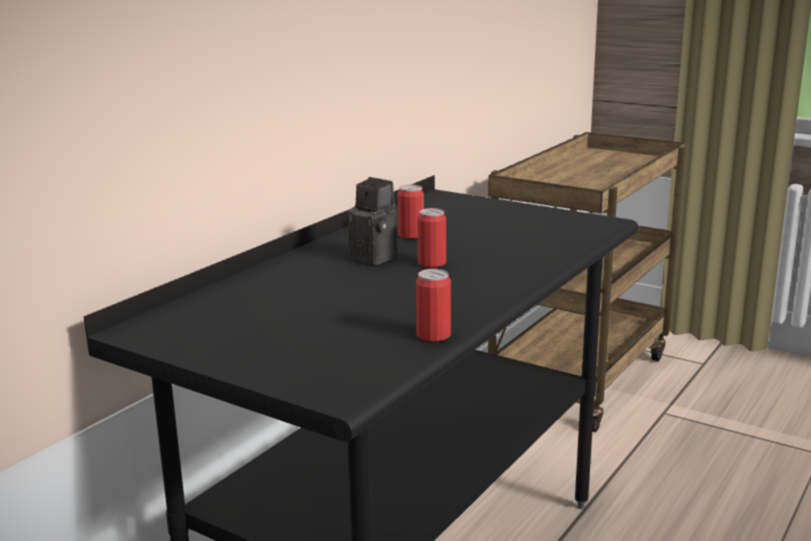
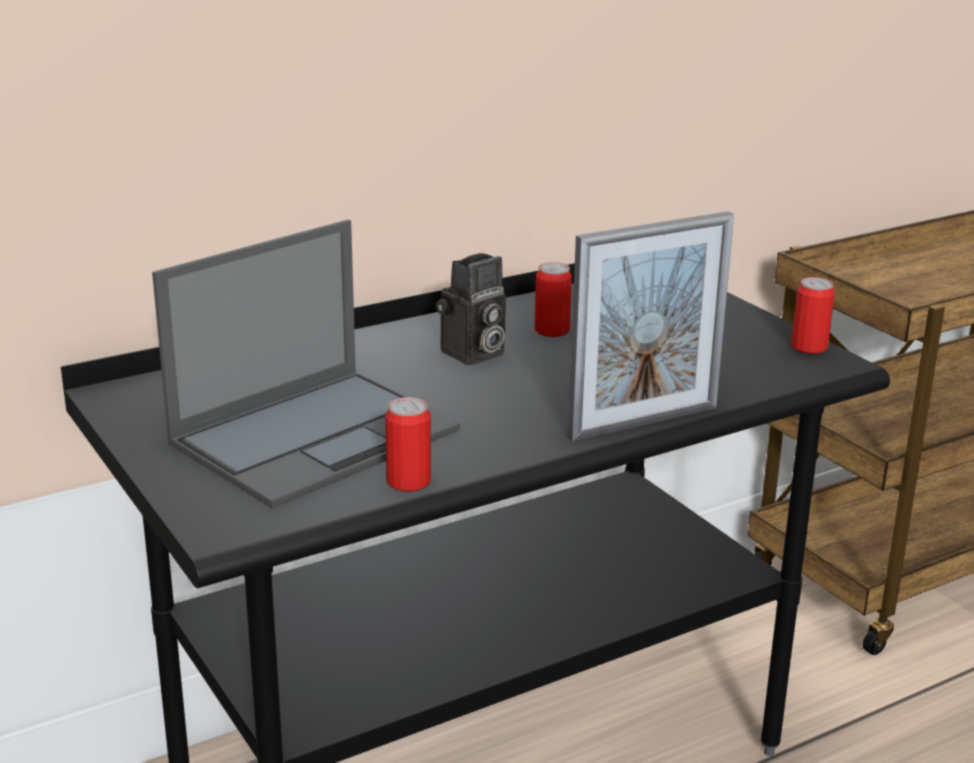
camera: 25 degrees right, 5 degrees up
(331, 323) = (317, 435): none -> laptop
(377, 257) = (472, 355): camera -> camera turned 75 degrees clockwise
(432, 263) = (527, 379): can -> can (809, 347)
(537, 272) = (643, 422): none -> picture frame

